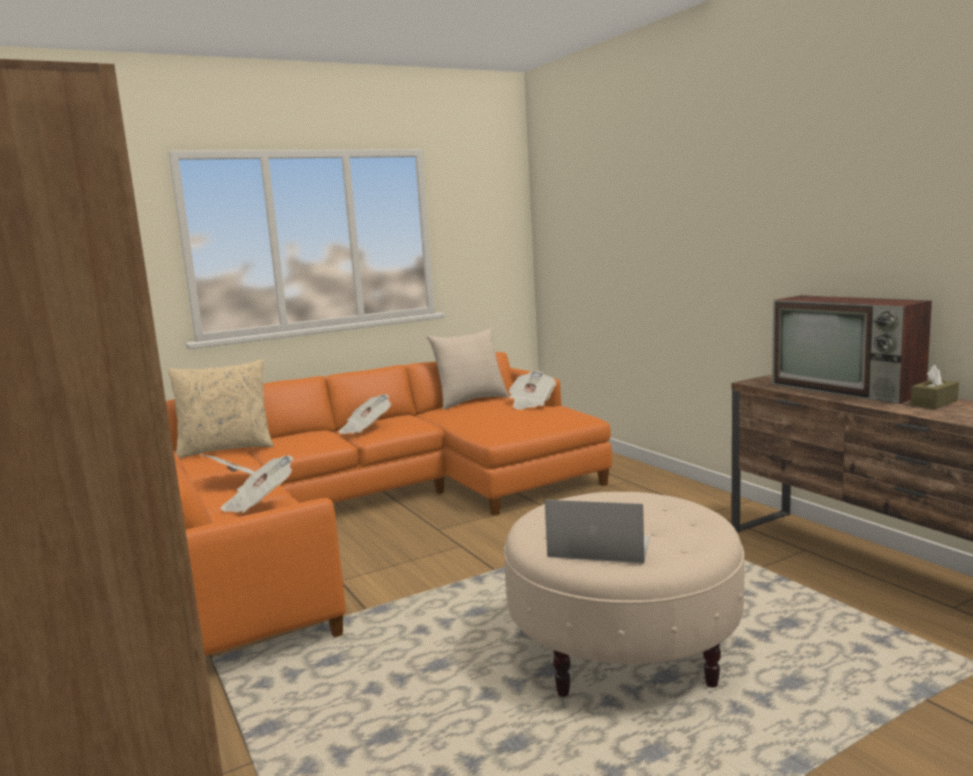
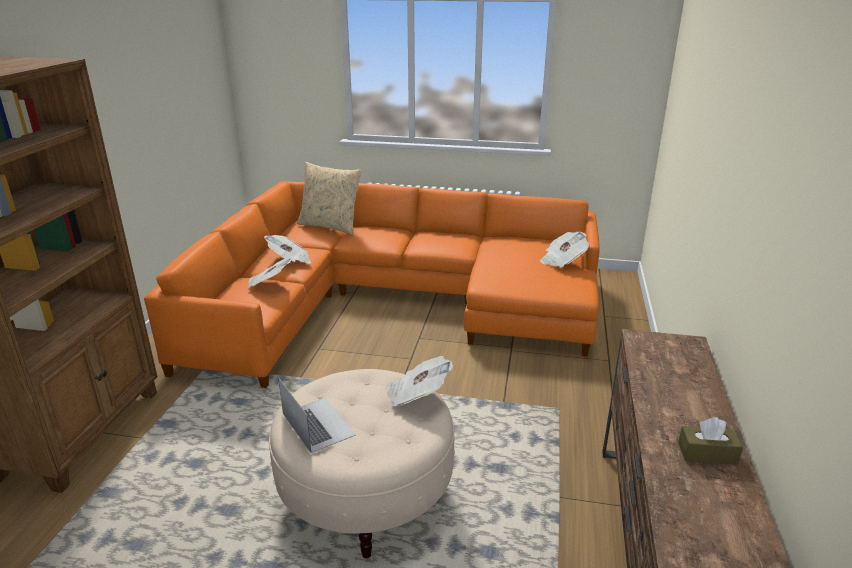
camera: 40 degrees right, 15 degrees up
(366, 429) = (425, 240): newspaper -> newspaper (417, 395)
(470, 401) = (533, 238): beige pillow -> none
(848, 389) = (686, 391): television -> none

